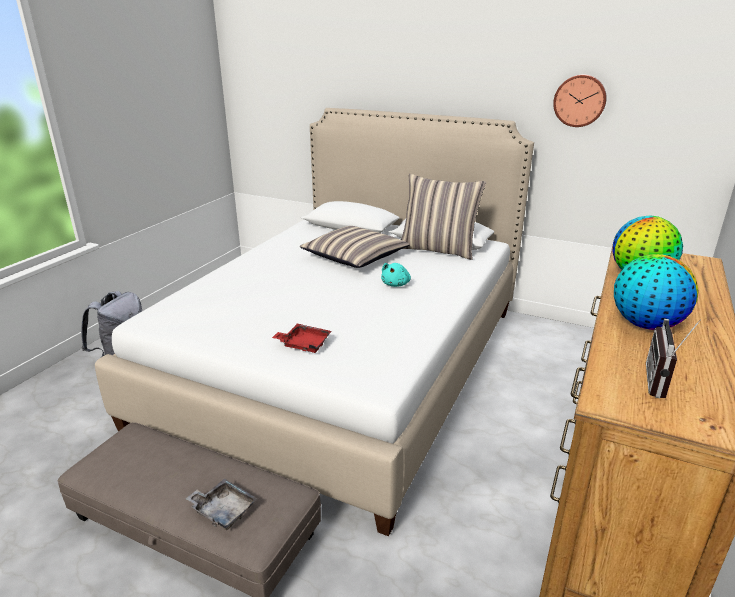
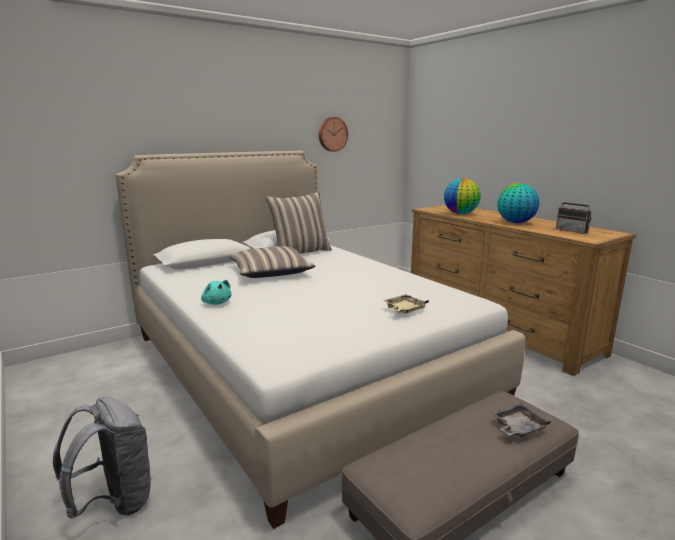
camera: 60 degrees left, 10 degrees down
(304, 344) = (404, 310): red tray -> beige tray
(396, 284) = (340, 271): turquoise plush toy -> turquoise plush toy (216, 303)

